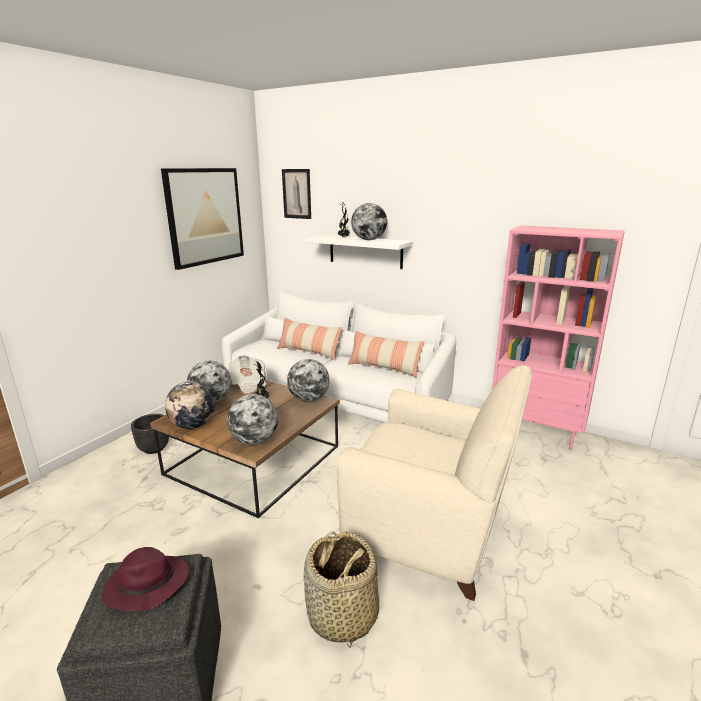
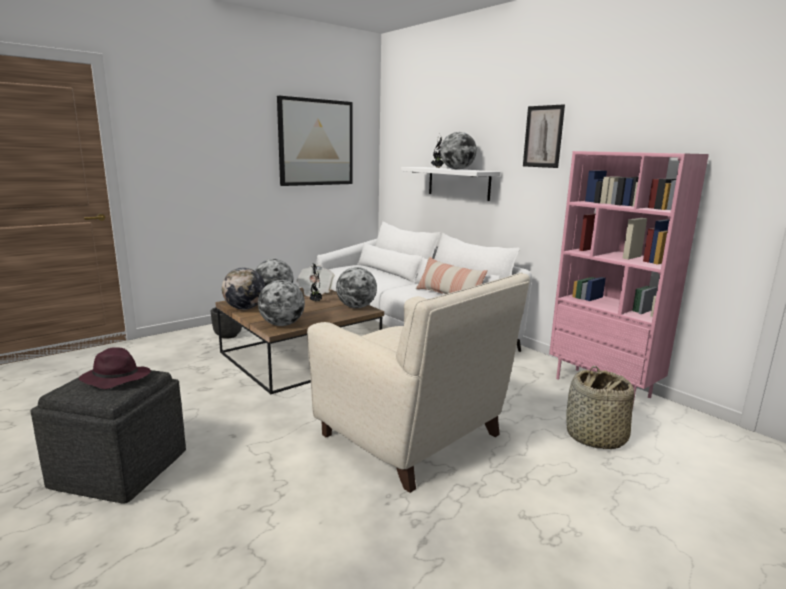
camera: 20 degrees right, 5 degrees down
(297, 194) = (406, 127): picture -> picture (543, 136)
(308, 352) = (389, 276): pillow -> none
(342, 615) = (283, 470): basket -> basket (595, 437)

